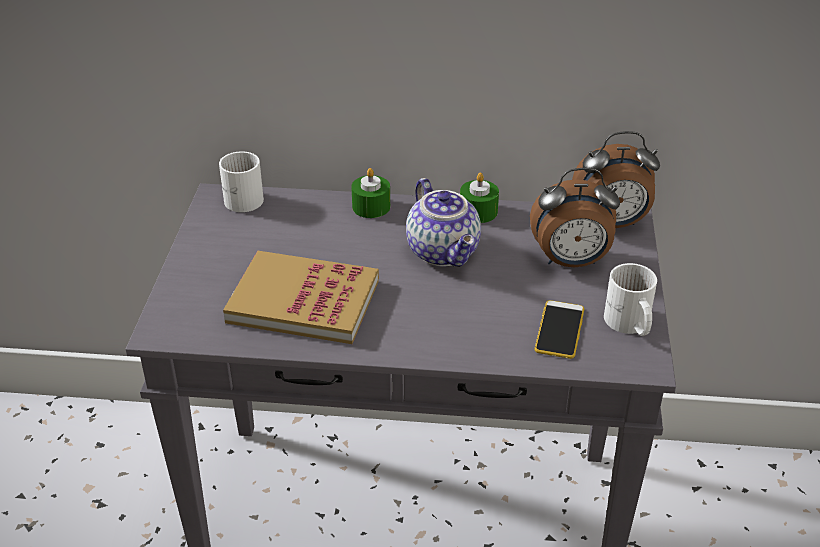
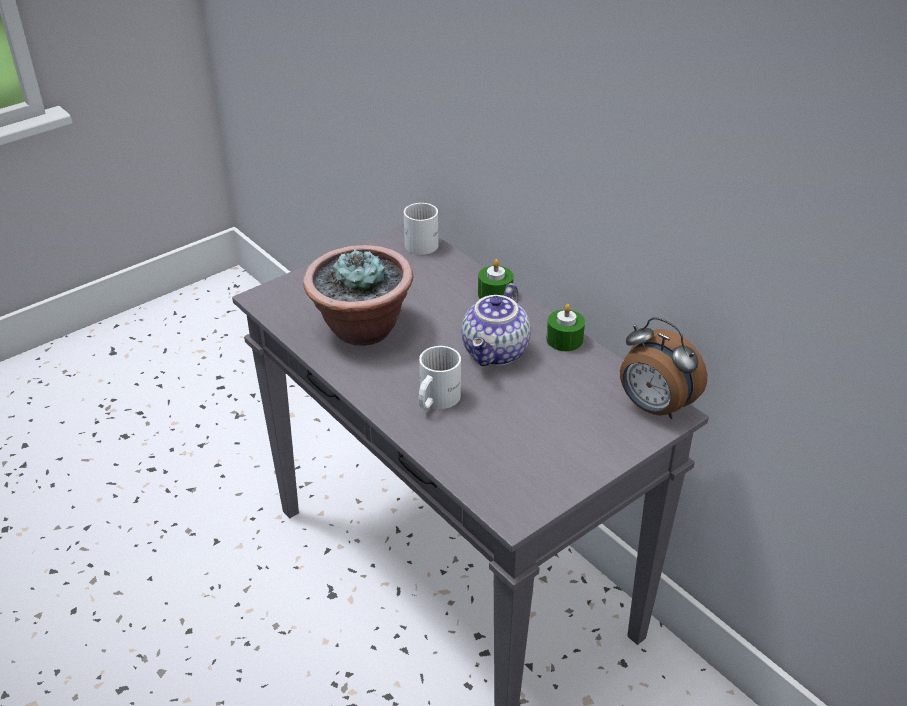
camera: 45 degrees right, 0 degrees up
(303, 301) = (361, 329): book -> potted plant
(559, 330) = (491, 453): phone -> none
(571, 262) = (575, 414): alarm clock -> none
(628, 324) = (546, 483): white mug -> white mug (434, 399)

